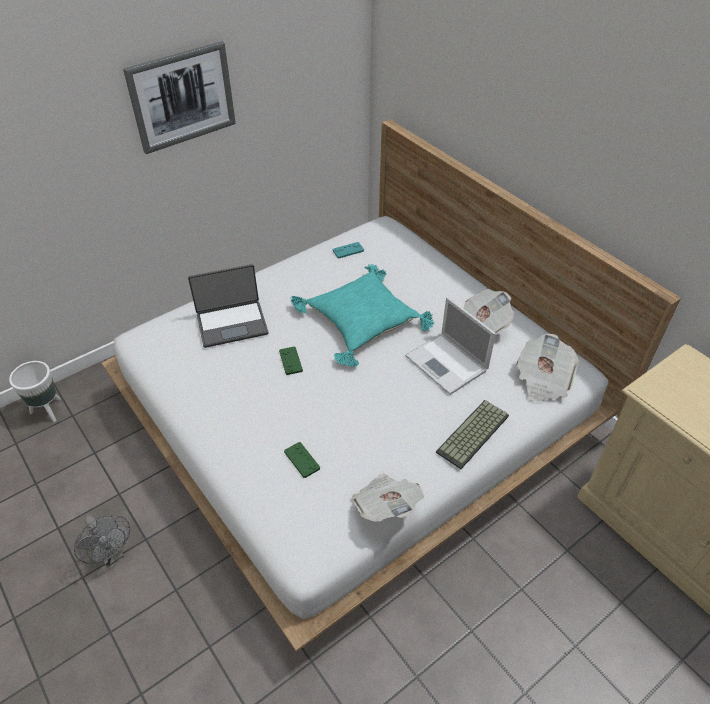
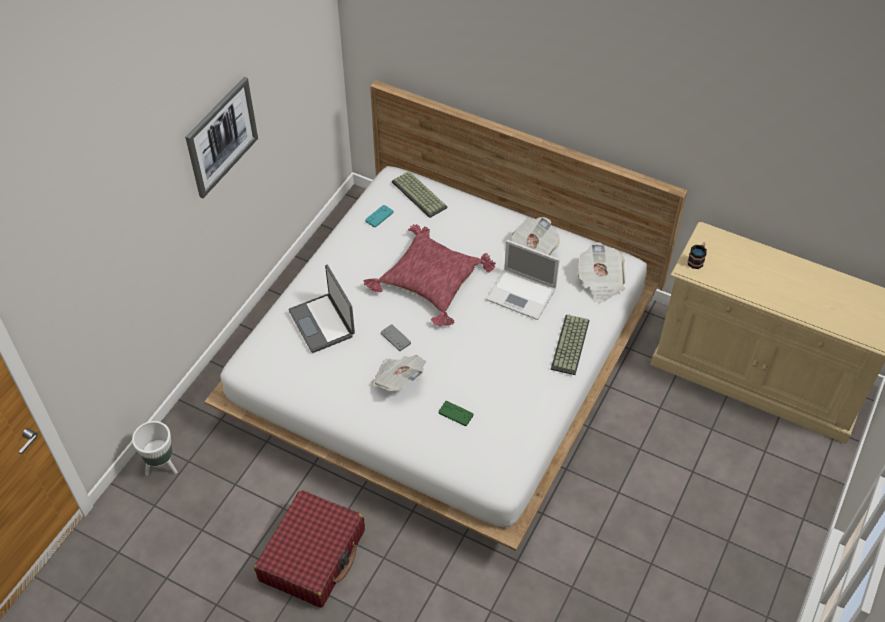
camera: 25 degrees left, 5 degrees up
(111, 555) = (313, 555): grey fan -> red suitcase
(232, 323) = (323, 323): laptop -> laptop turned 105 degrees clockwise
(290, 361) = (395, 338): green game controller -> grey game controller
(361, 318) = (430, 278): turquoise pillow -> red pillow
(386, 506) = (537, 422): newspaper -> newspaper (398, 380)
(398, 244) = (420, 194): none -> keyboard
(664, 384) = (696, 260): none -> mug

